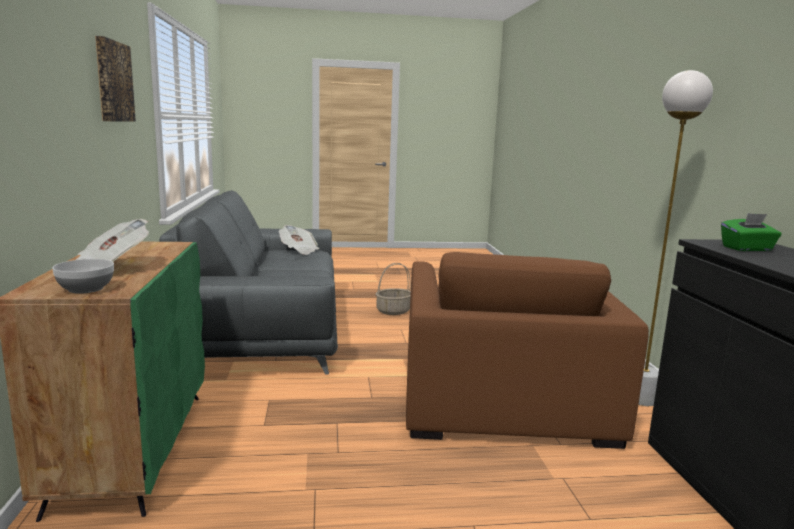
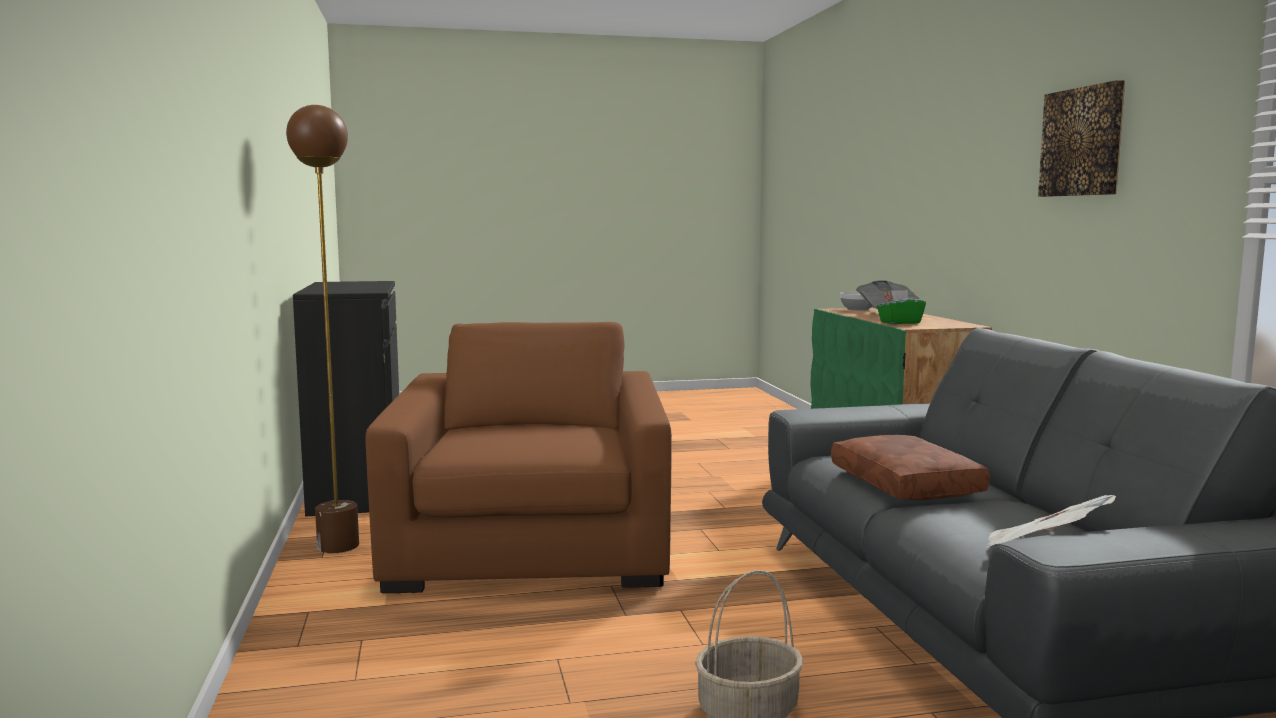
camera: 175 degrees right, 5 degrees down
(298, 273) = (907, 484): none -> brown pillow
(641, 399) = (338, 546): white floor lamp -> brown floor lamp
(747, 249) = (352, 289): green tissue box -> green tissue box (900, 322)

